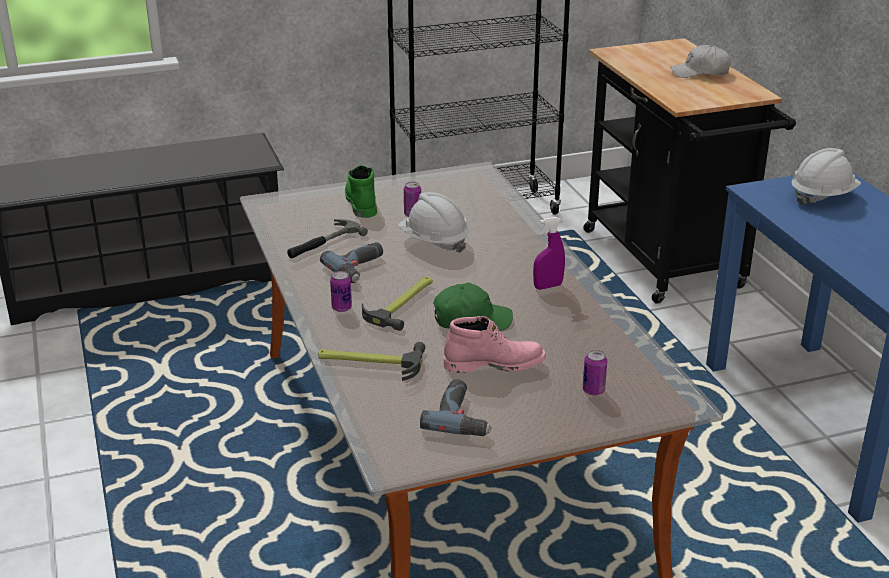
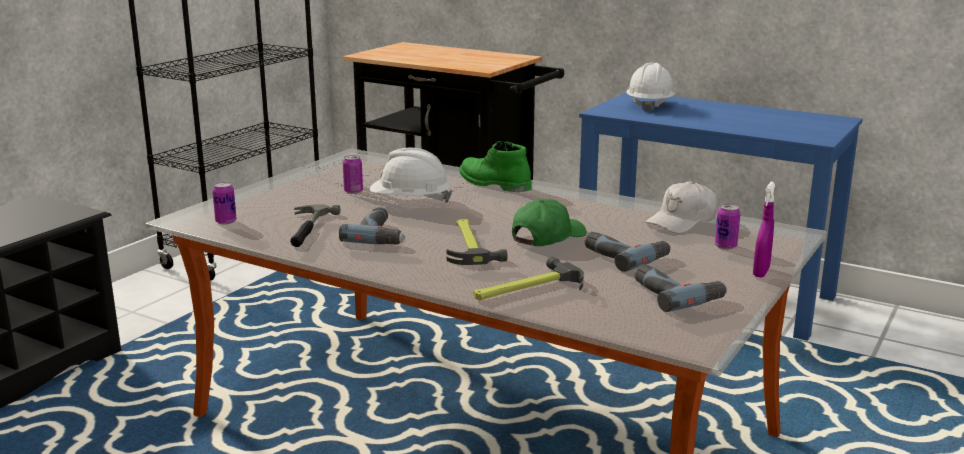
camera: 40 degrees left, 10 degrees down
(341, 308) = (421, 263): can -> can (226, 221)
(360, 201) = (285, 195): green boot -> green boot (493, 183)
(494, 364) = (625, 256): pink boot -> power drill
(548, 286) = (560, 202): purple spray bottle -> purple spray bottle (761, 272)
(700, 72) = (457, 54): white cap -> white cap (682, 221)

